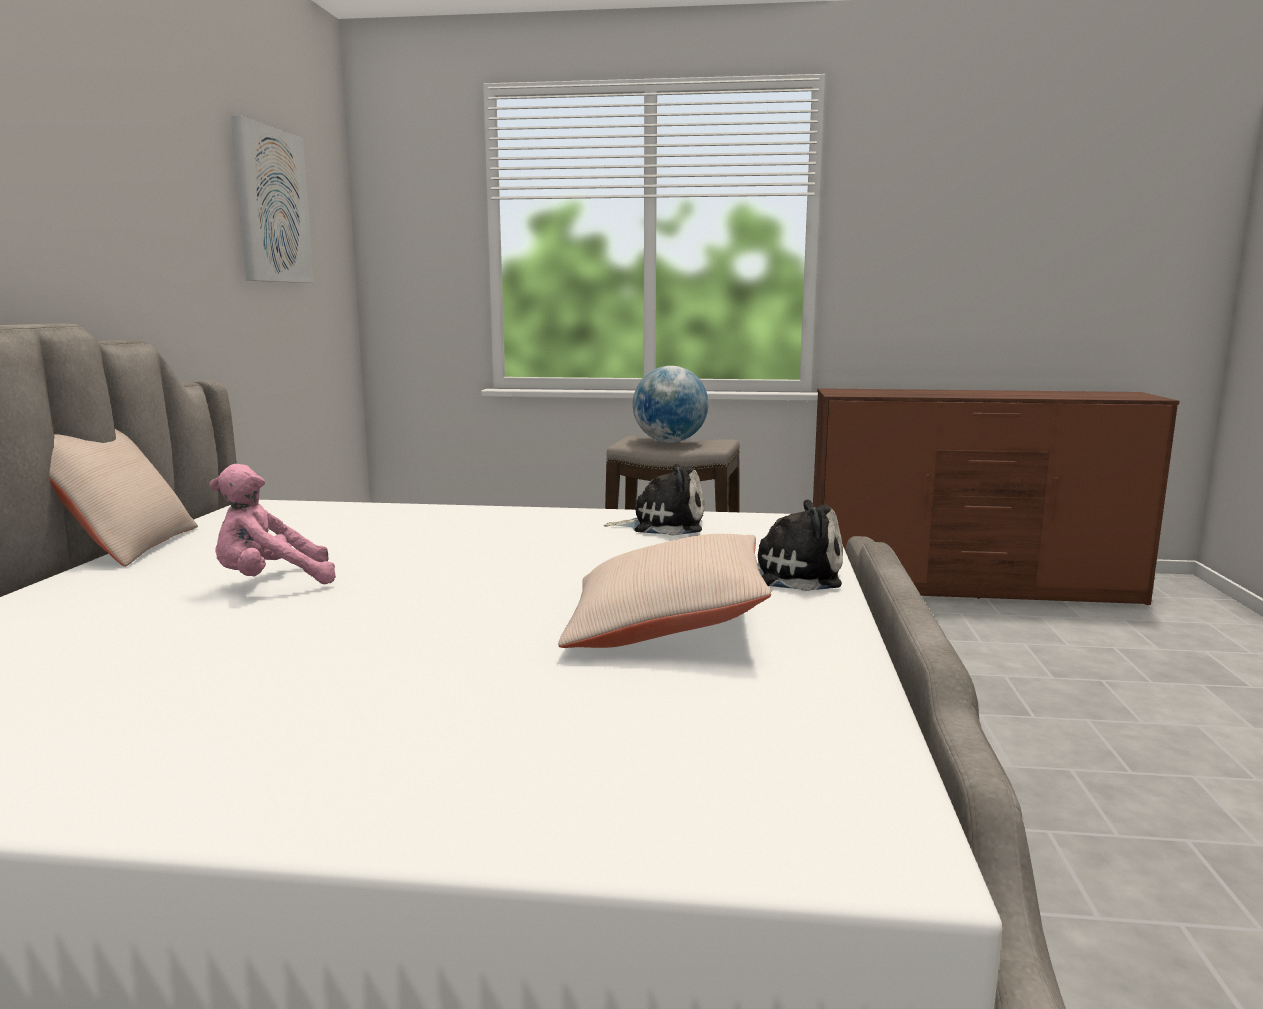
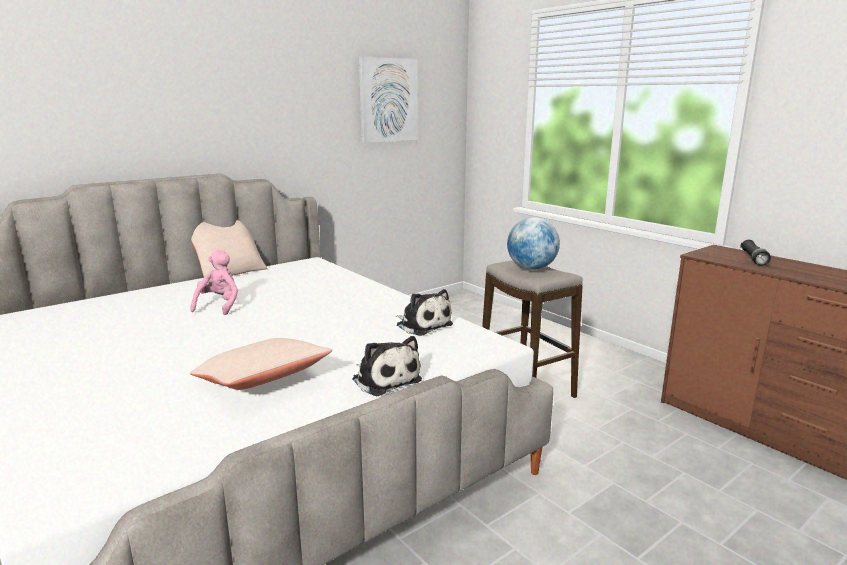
camera: 45 degrees right, 5 degrees up
(271, 583) = (219, 305): pink plush toy -> pink plush toy turned 75 degrees clockwise
(884, 391) = (753, 259): none -> black flashlight

